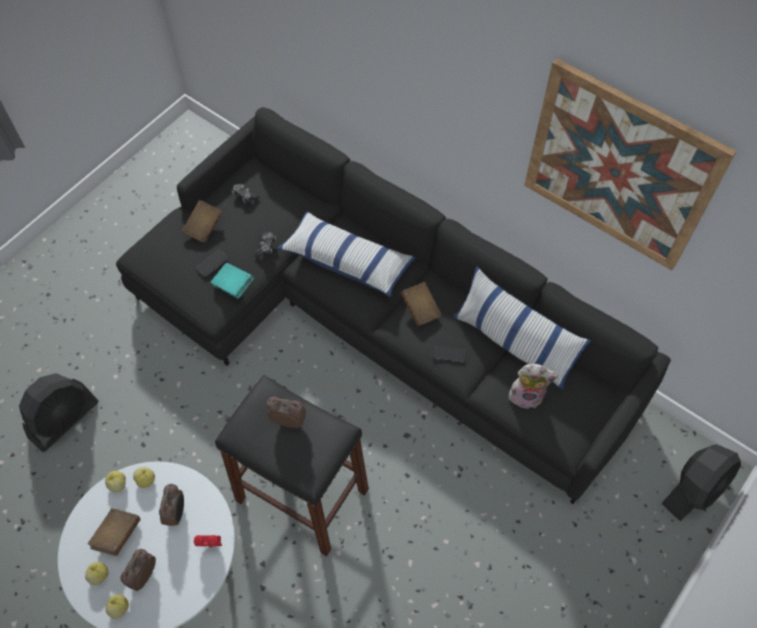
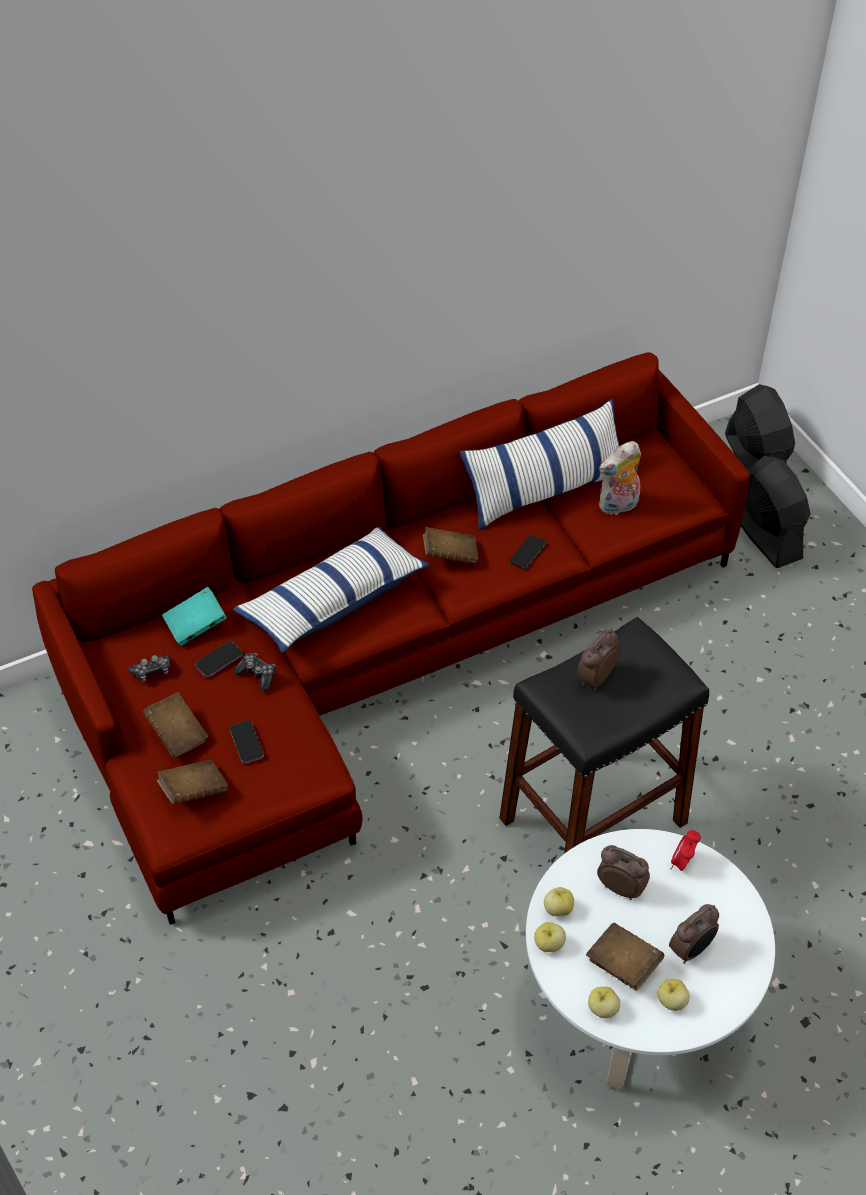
camera: 65 degrees left, 10 degrees down
(64, 420) = (327, 1083): black fan -> black fan (764, 533)
(119, 608) = (725, 989): apple -> apple (602, 1009)
(143, 575) = (691, 950): alarm clock -> alarm clock turned 90 degrees counterclockwise
(167, 253) = (194, 791): none -> brown book
(233, 286) = (298, 731): turquoise book -> turquoise book (196, 625)
(267, 223) = (219, 660): none -> phone
(373, 320) = (382, 655): black sofa -> red sofa
(527, 395) = (618, 506): plush toy -> plush toy turned 150 degrees counterclockwise
(619, 168) = (534, 201): picture -> none

